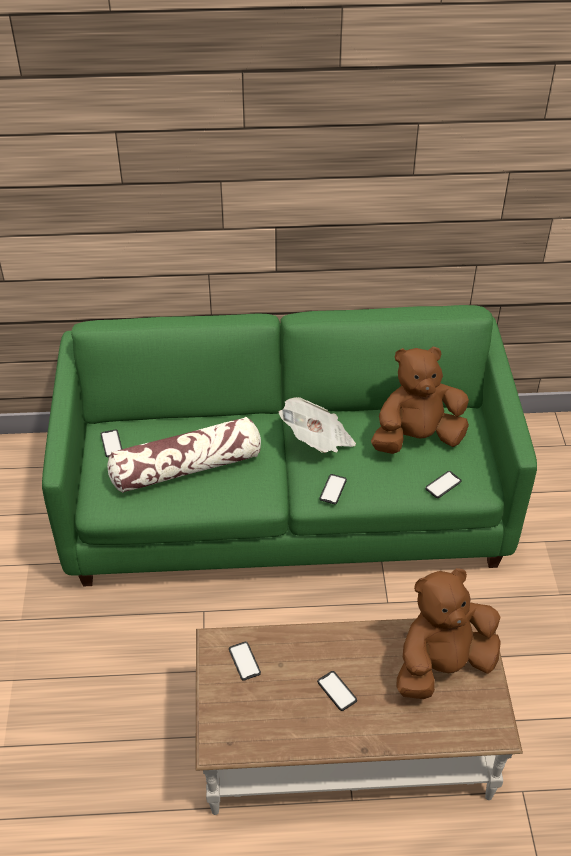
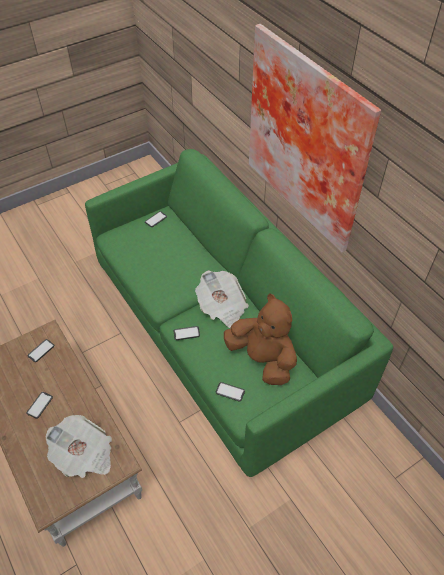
camera: 60 degrees right, 5 degrees up
(187, 467) = (159, 258): pillow -> none
(290, 174) = (309, 139): none -> picture
(442, 665) = (84, 455): brown plush toy -> newspaper

